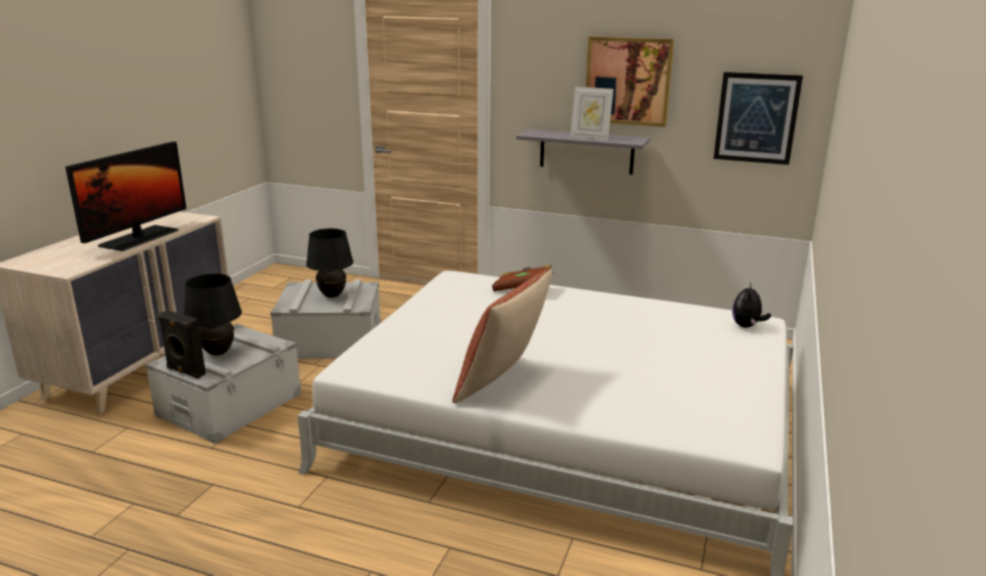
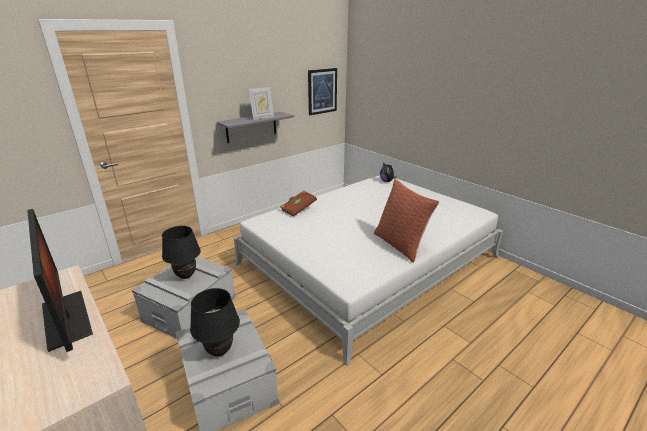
camera: 60 degrees left, 5 degrees up
(185, 372) = (236, 377): black speaker -> none
(628, 81) = (267, 81): picture -> none

